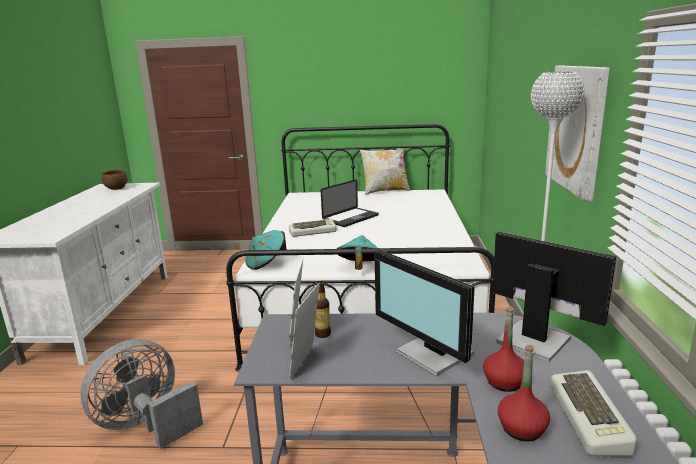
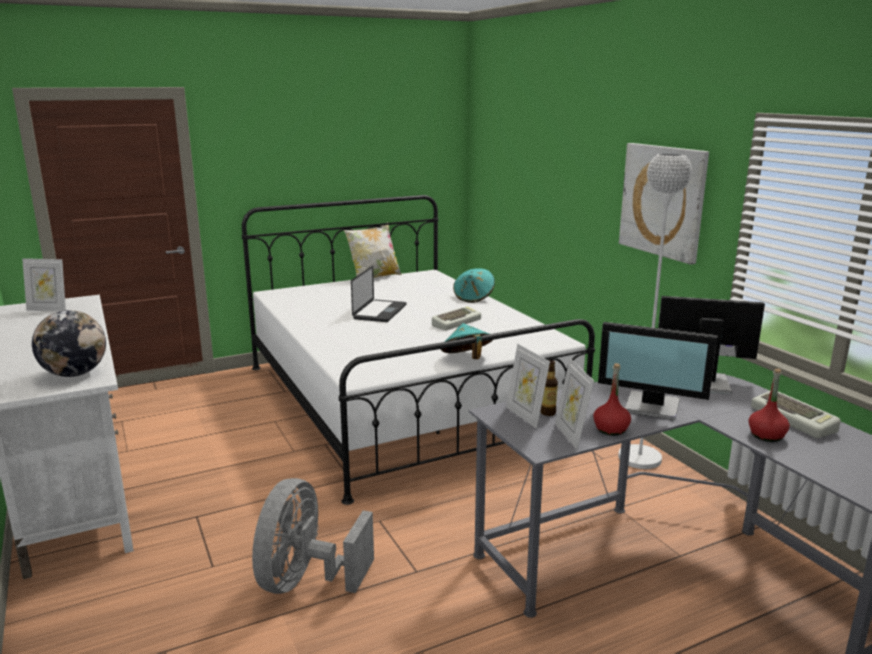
camera: 30 degrees left, 0 degrees up
(49, 232) = (75, 374): none -> globe
(117, 189) = (48, 309): brown bowl -> picture frame
(266, 263) = (359, 371): turquoise hat -> turquoise hat (474, 298)
(313, 231) = (359, 331): keyboard -> keyboard (456, 322)
(504, 382) = (721, 412): red bottle -> red bottle (611, 429)

